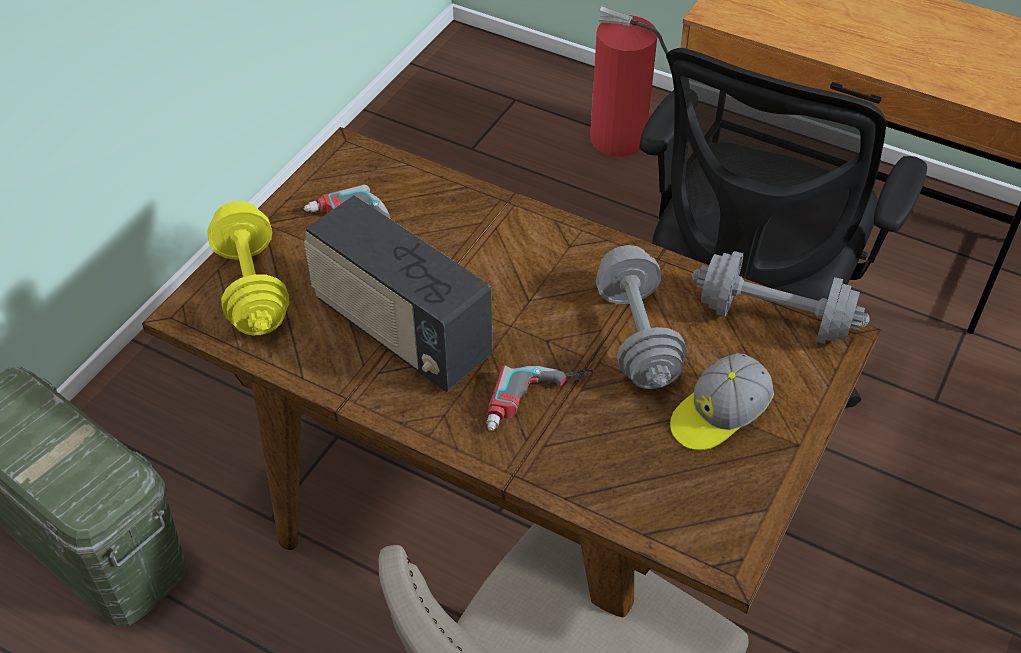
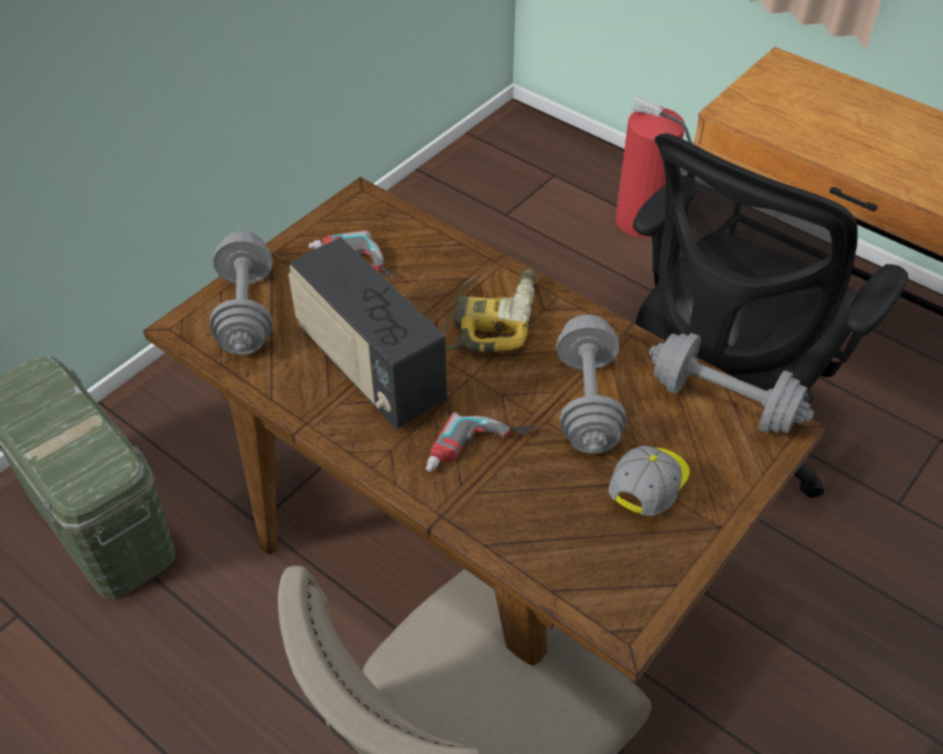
camera: 10 degrees right, 0 degrees up
(252, 289) = (246, 312): yellow dumbbell -> grey dumbbell
(516, 262) = (490, 318): none -> power drill
(718, 416) = (649, 488): cap -> cap turned 150 degrees clockwise

